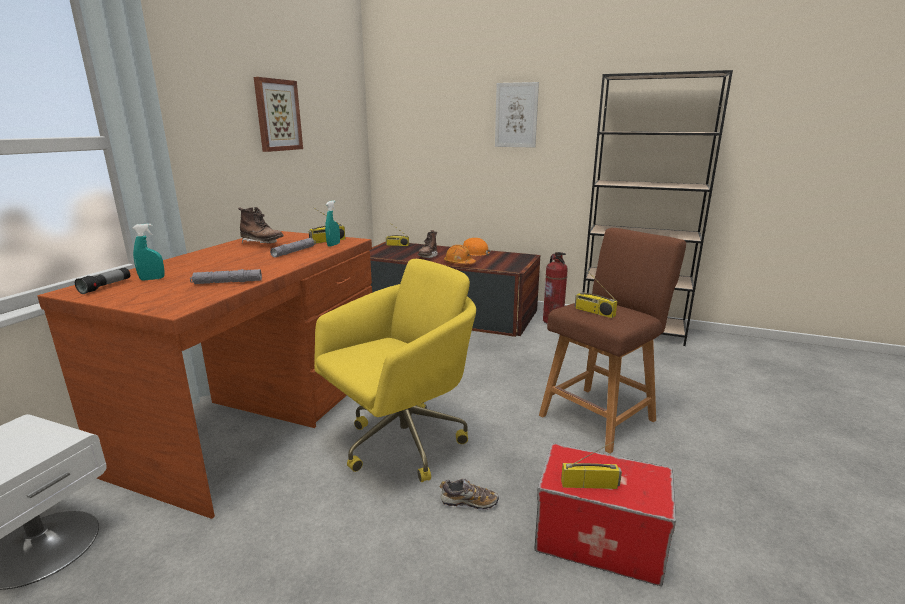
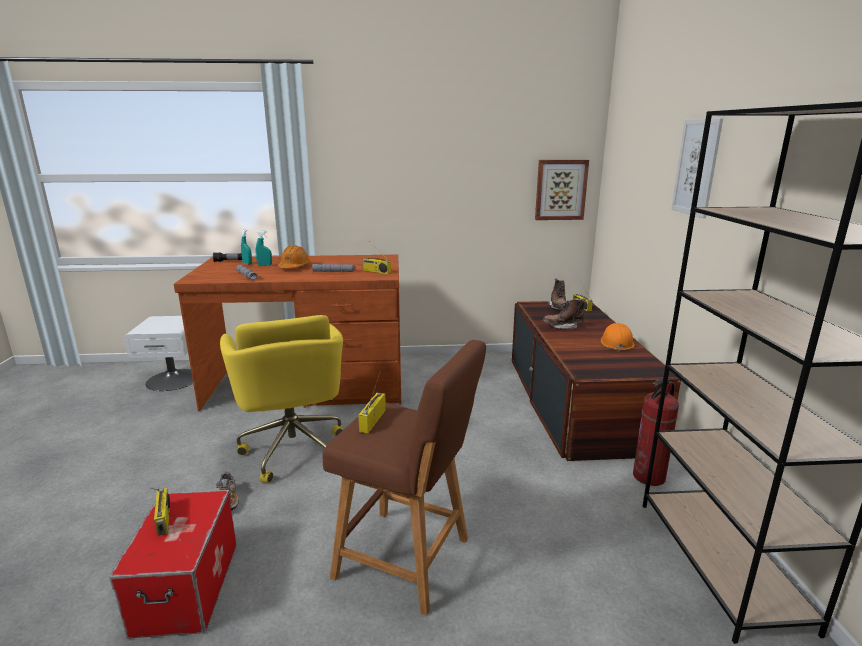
camera: 65 degrees right, 0 degrees up
(262, 243) = (351, 261): brown boot -> brown boot (558, 308)
(277, 115) = (447, 157): picture -> picture (560, 190)
(333, 245) = (365, 275): turquoise spray bottle -> turquoise spray bottle (264, 265)
(400, 447) = (292, 449): yellow office chair -> yellow office chair turned 45 degrees clockwise
(459, 263) = (561, 344): orange hard hat -> orange hard hat (294, 267)

